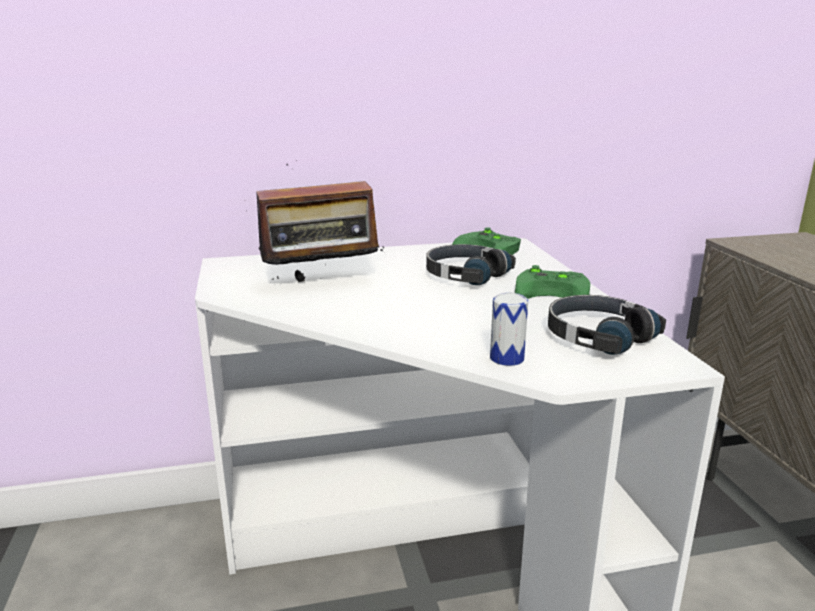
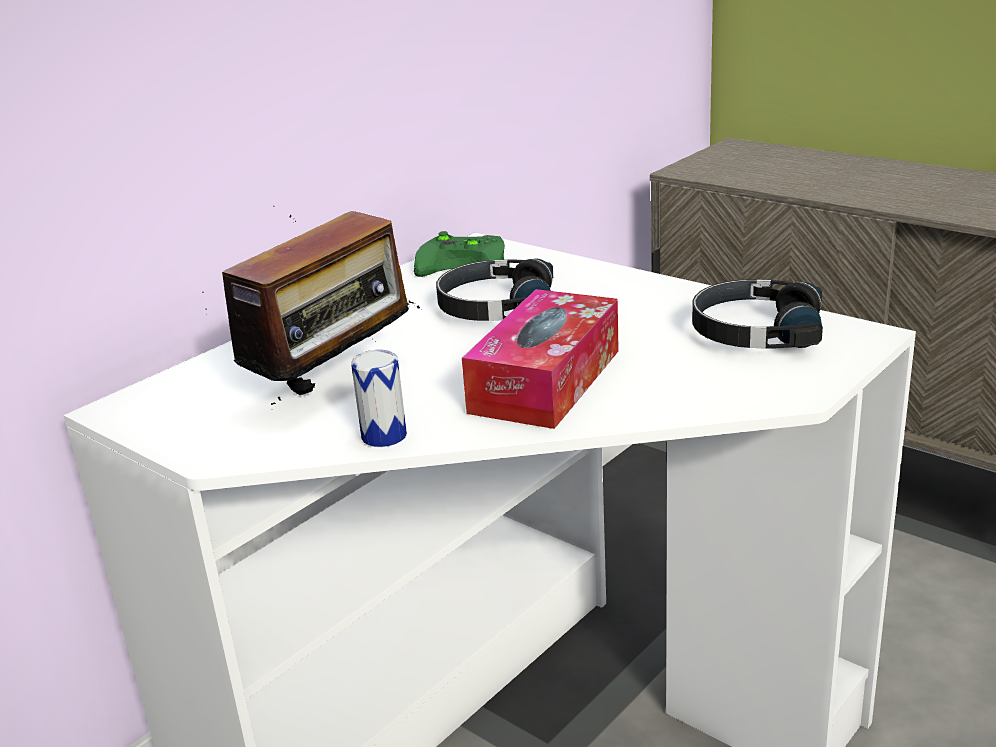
camera: 35 degrees left, 5 degrees up
(422, 317) = (546, 381): none -> tissue box
(507, 358) = (717, 393): can -> can (384, 436)
(554, 292) = (630, 295): green game controller -> none

